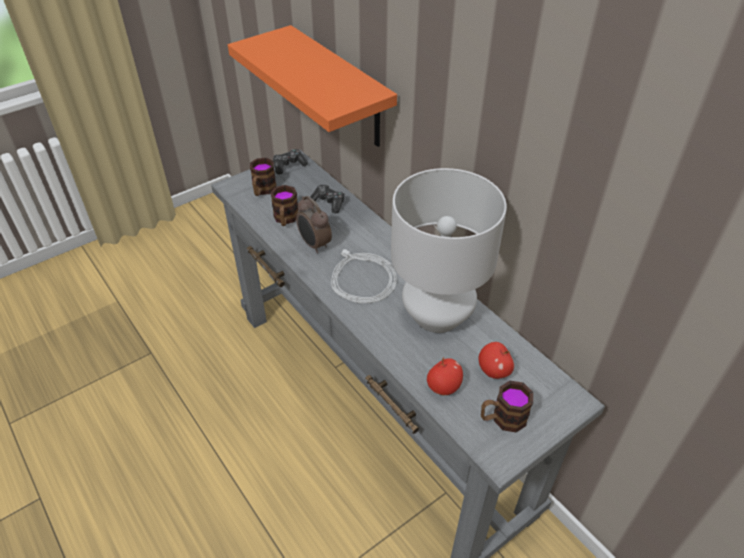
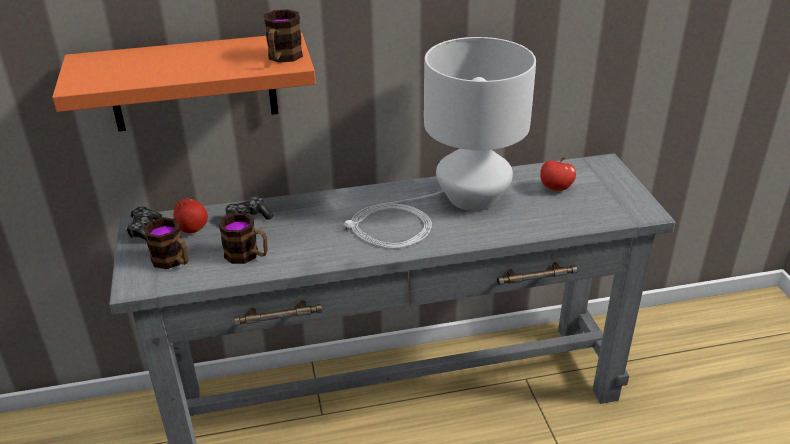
camera: 65 degrees left, 10 degrees down
(314, 245) = (312, 245): alarm clock -> none
(443, 387) = (561, 218): apple -> apple (192, 229)
(502, 419) = (608, 199): mug -> mug (282, 58)

